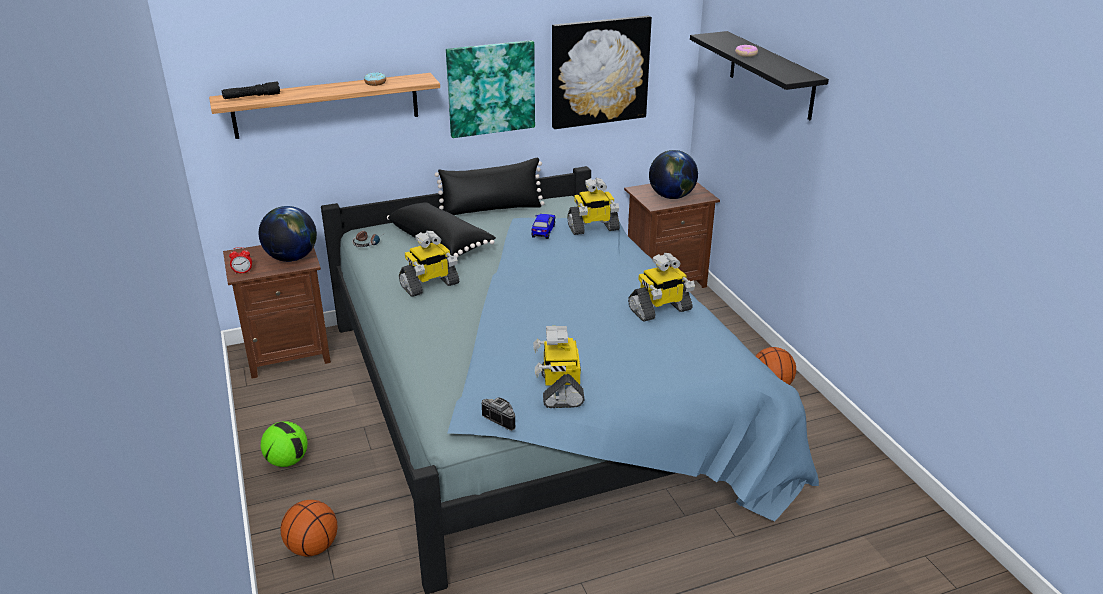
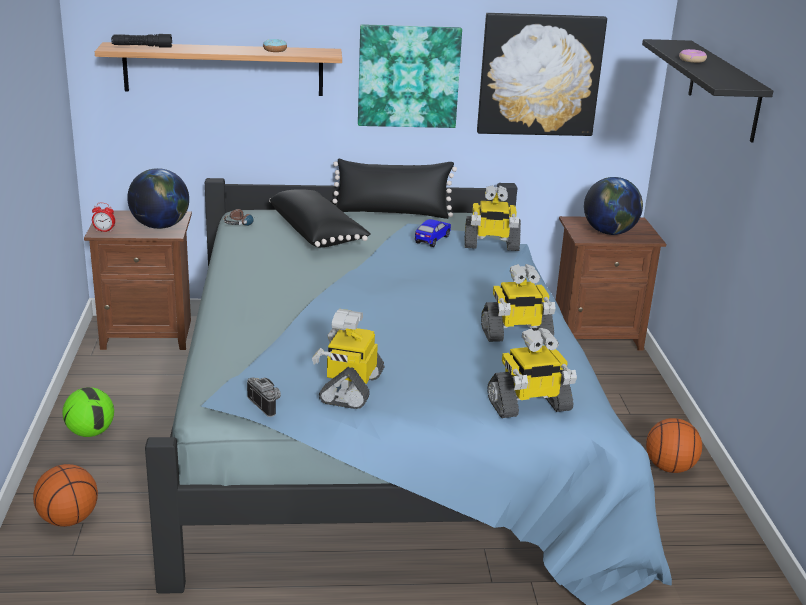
camera: 15 degrees right, 5 degrees down
(429, 285) = (278, 270): toy robot -> toy robot (529, 406)

